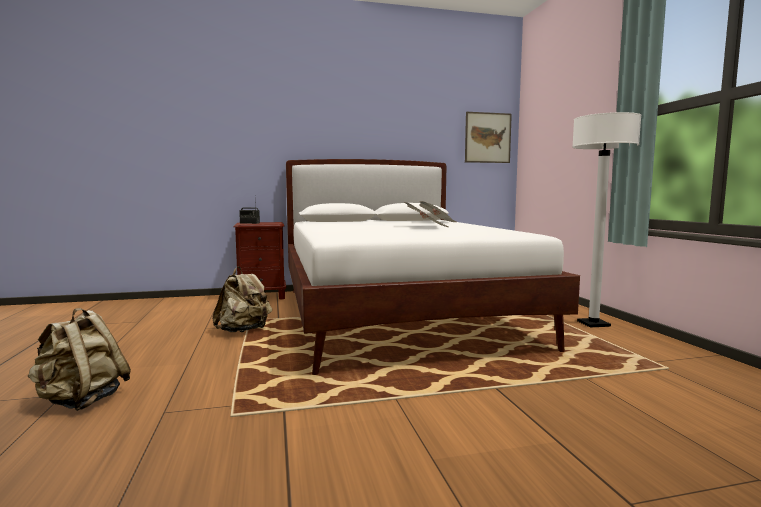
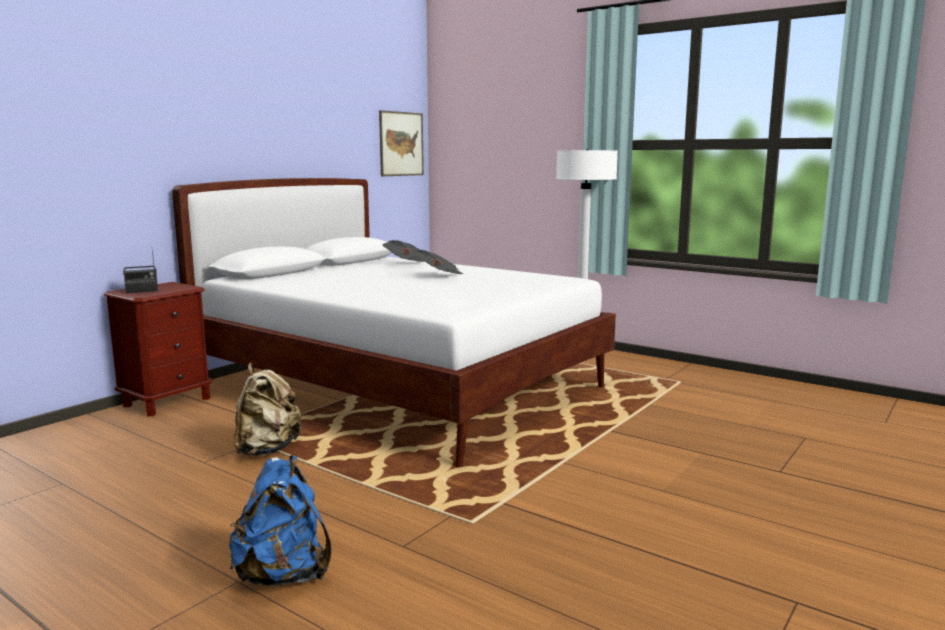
camera: 40 degrees left, 5 degrees up
(82, 401) = (283, 575): beige backpack -> blue backpack

